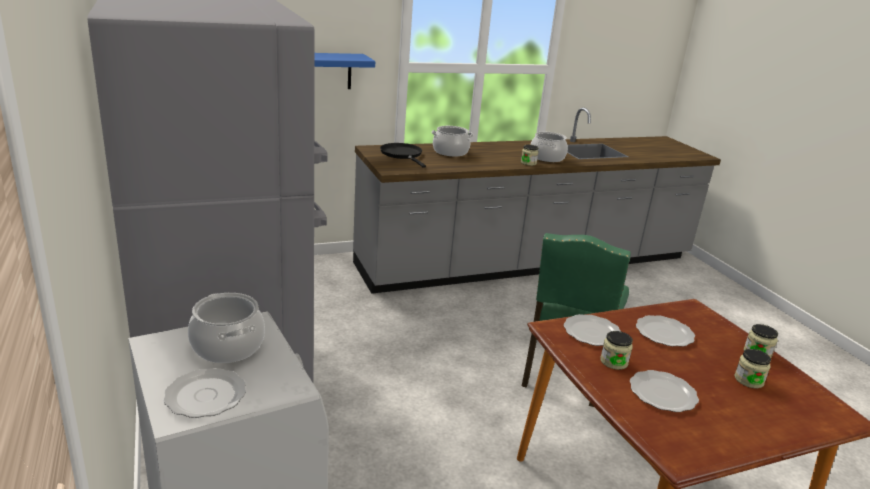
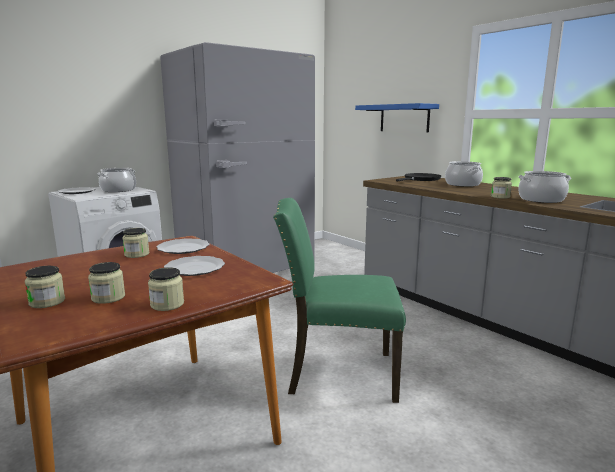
camera: 75 degrees right, 10 degrees down
(662, 393) = (89, 267): plate -> none
(766, 412) = (47, 302): none -> jar

